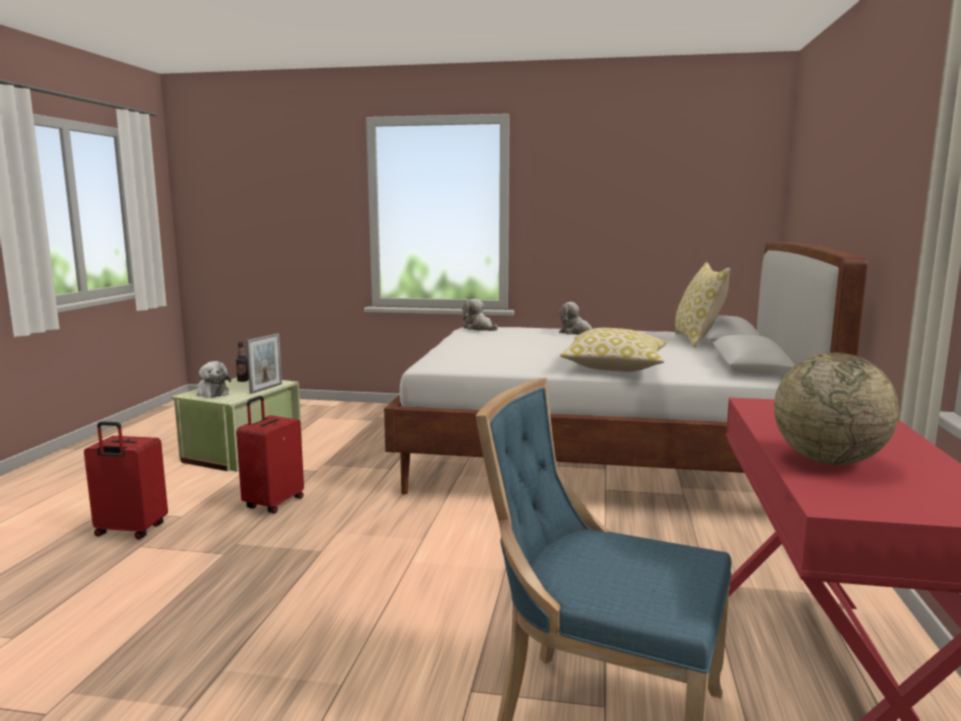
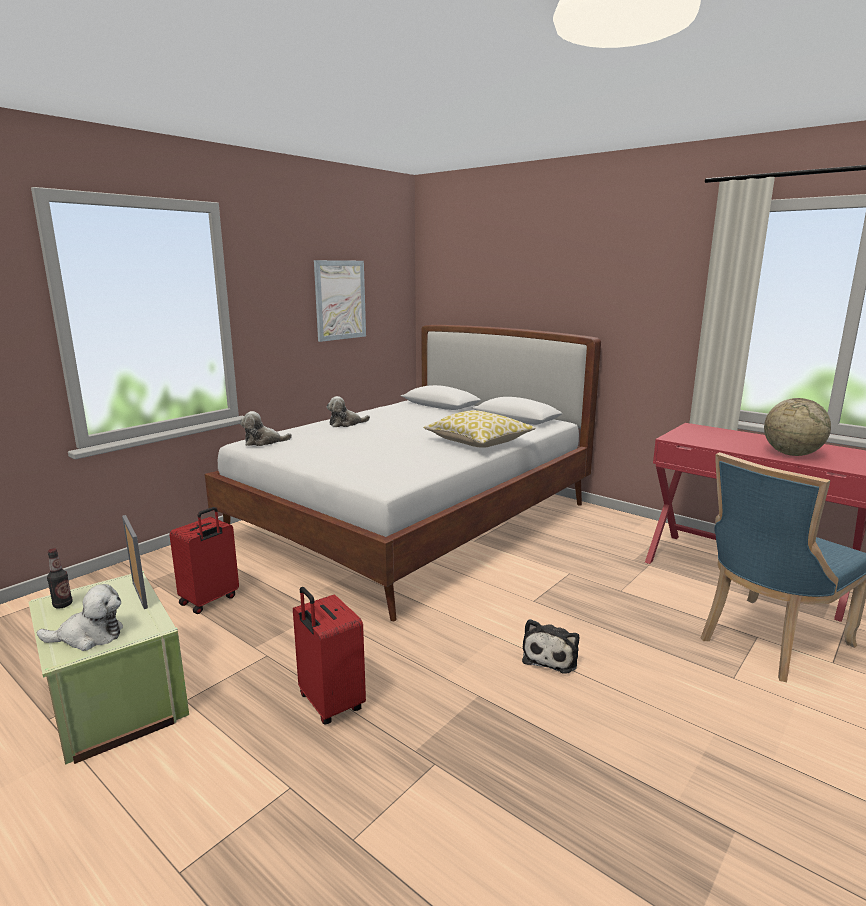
camera: 60 degrees left, 5 degrees up
(130, 531) = (292, 847): red suitcase -> red suitcase (210, 600)
(412, 570) = (551, 656): none -> plush toy
(649, 206) = (340, 300): none -> picture
(697, 340) = (428, 409): pillow -> none

